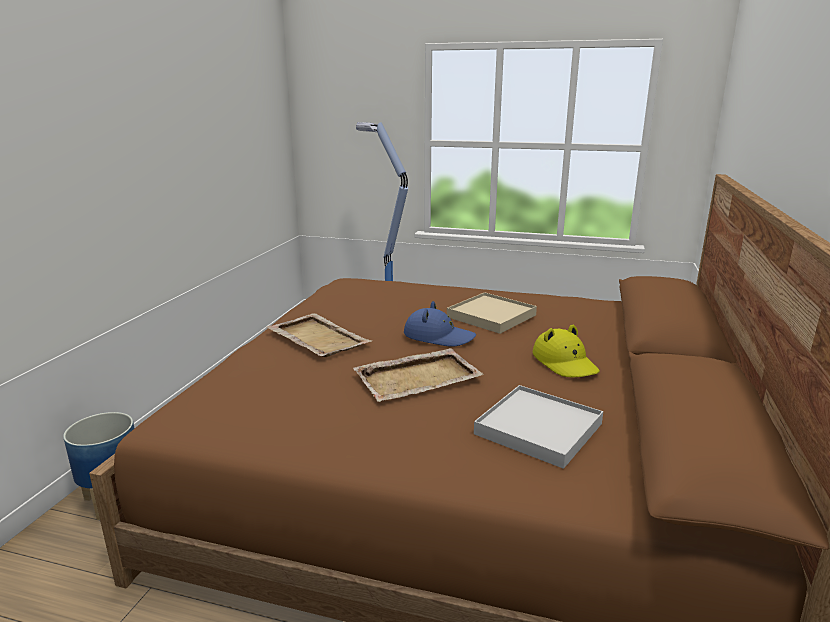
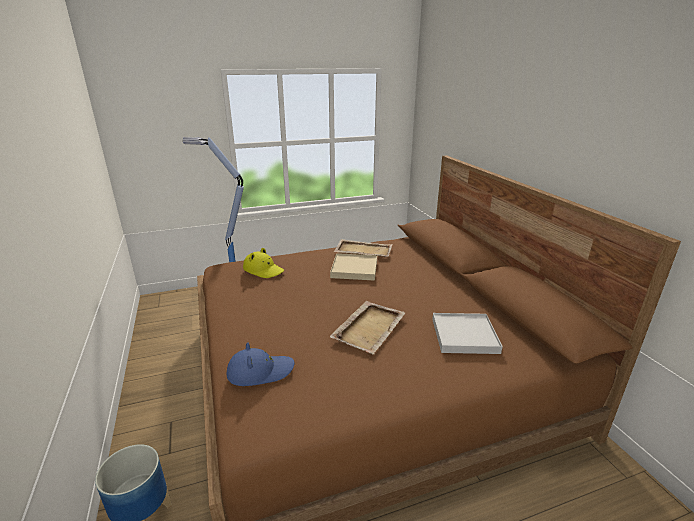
camera: 35 degrees left, 5 degrees up
(317, 338) = (268, 322): beige tray -> beige tray (363, 250)
(438, 336) = (344, 294): blue hat -> blue hat (260, 371)
(565, 363) = (427, 289): yellow hat -> yellow hat (263, 270)

